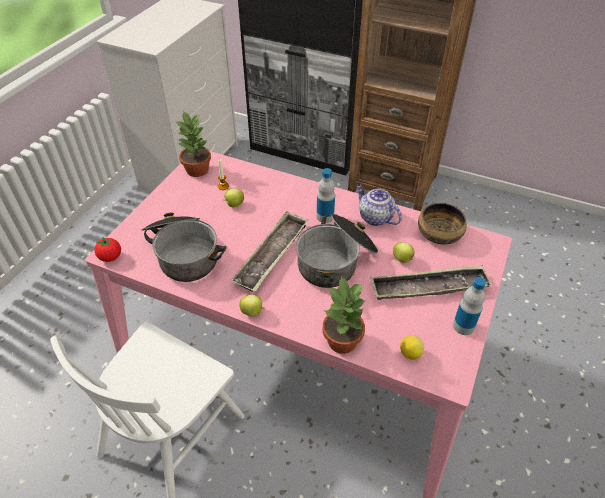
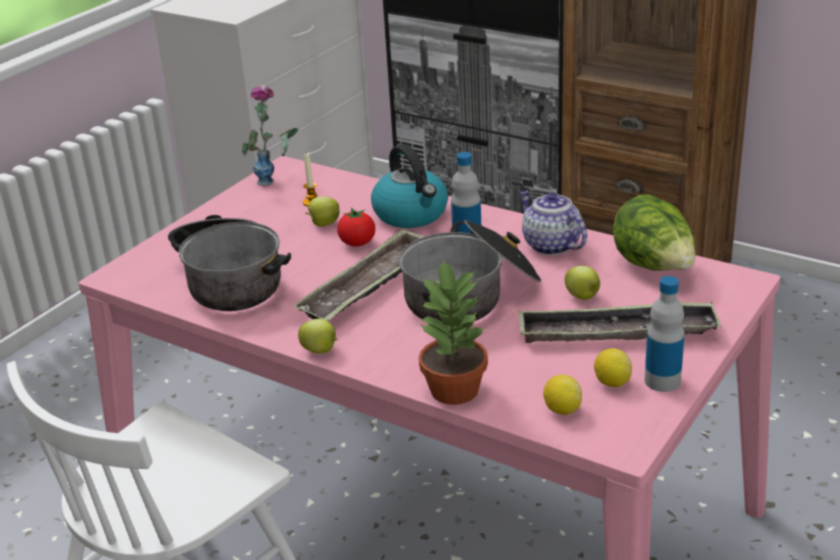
camera: 10 degrees right, 15 degrees down
(110, 257) = (117, 280): tomato -> tomato (357, 243)
(197, 169) = (277, 182): potted plant -> vase
(287, 195) = (411, 214): none -> kettle
(434, 329) = (612, 382): none -> lemon
(439, 233) = (654, 267): bowl -> lettuce

